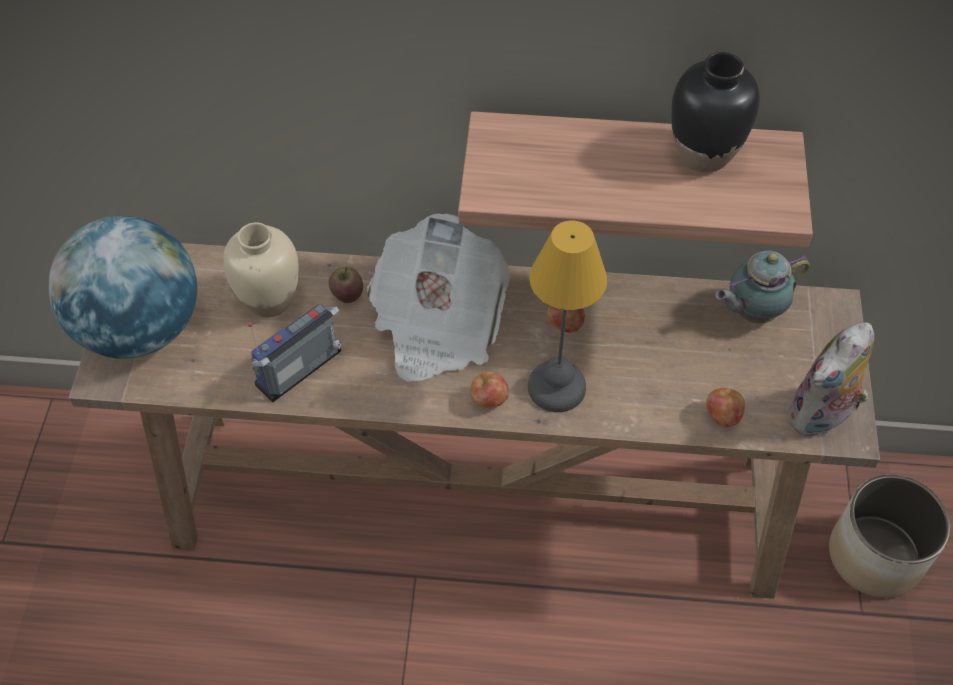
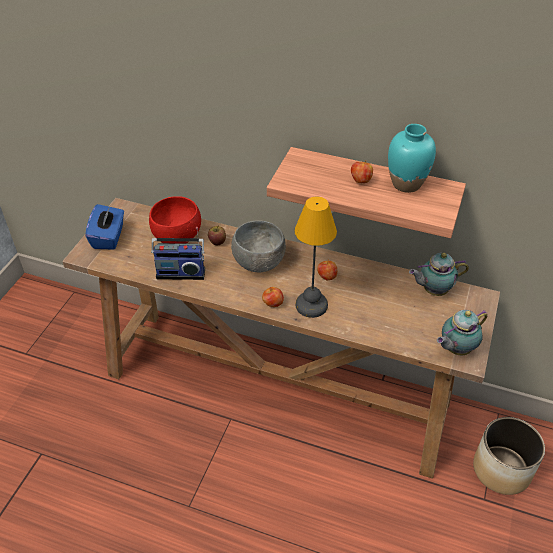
camera: 15 degrees right, 10 degrees down
(140, 328) = (109, 237): globe -> blue tissue box
(269, 300) = (177, 237): beige vase -> red bowl
(302, 371) = (181, 272): radio -> radio turned 150 degrees counterclockwise
(437, 324) = (258, 264): newspaper -> grey bowl
(703, 154) = (406, 184): black vase -> turquoise vase
(722, 416) = (398, 337): apple -> apple (360, 181)
(820, 417) = (455, 349): plush toy -> teapot

